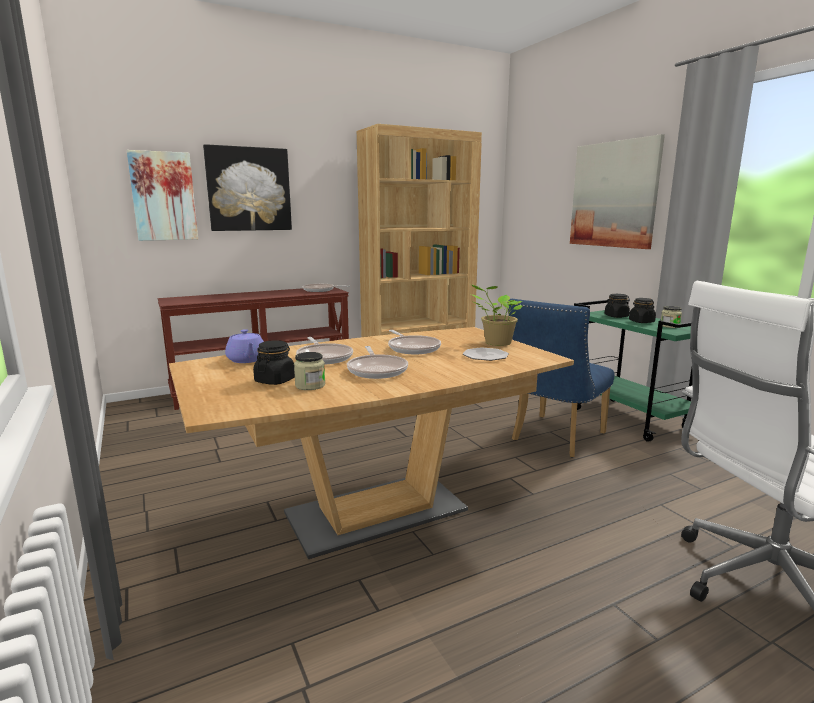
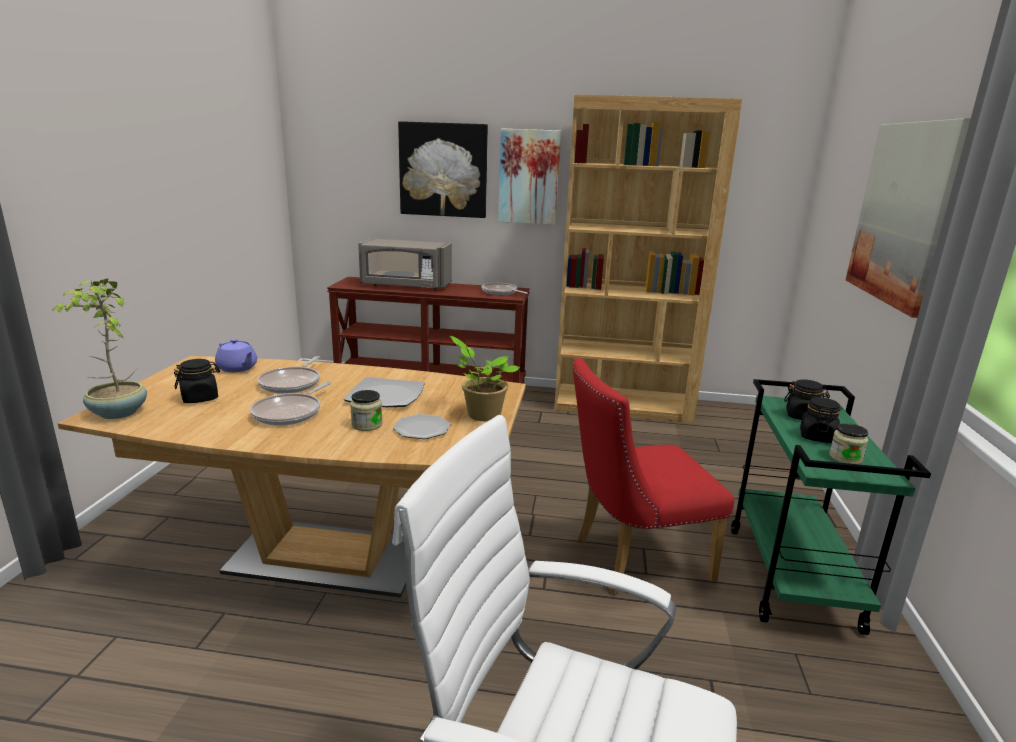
camera: 35 degrees right, 5 degrees up
(163, 196) = (360, 175): picture -> picture (529, 177)
(229, 406) = (117, 413): none -> potted plant
(233, 296) = (405, 286): none -> grey microwave
(247, 360) = (238, 368): purple teapot -> purple teapot turned 60 degrees counterclockwise
(310, 385) = (206, 412): jar -> jar (367, 424)
(413, 348) = (386, 395): frying pan -> plate
(553, 438) = (632, 559): blue chair -> red chair

